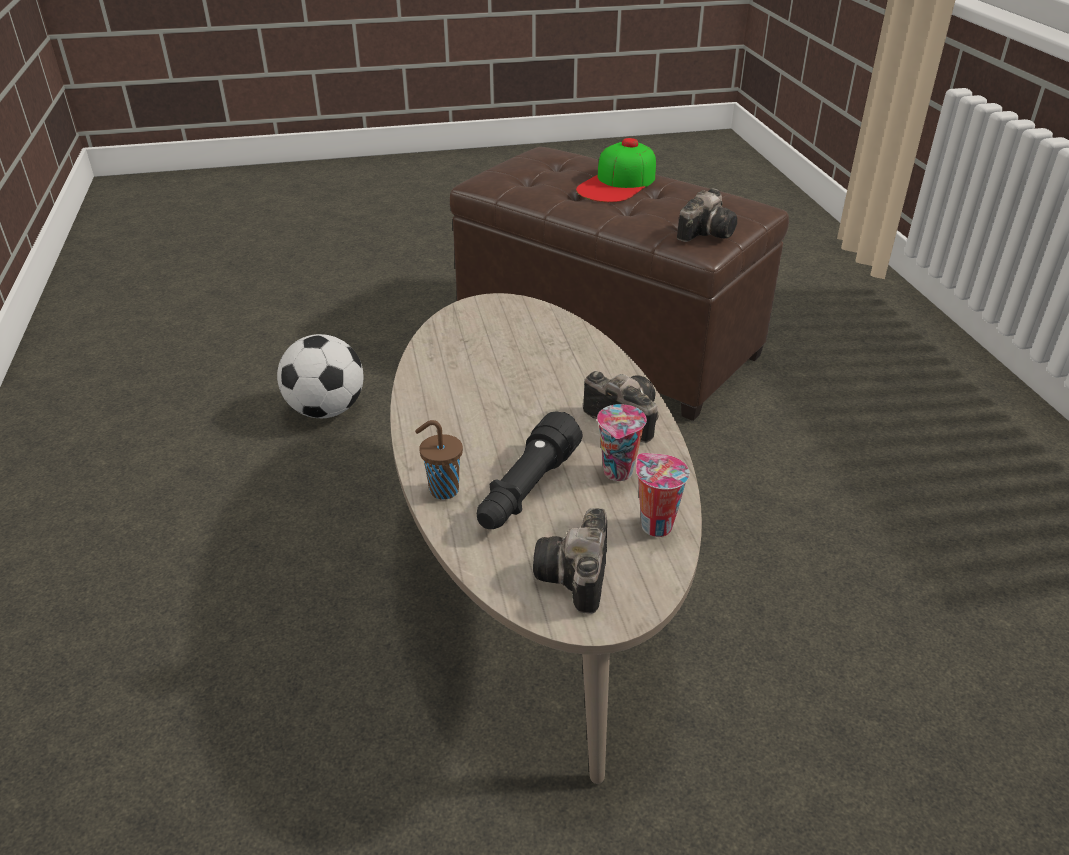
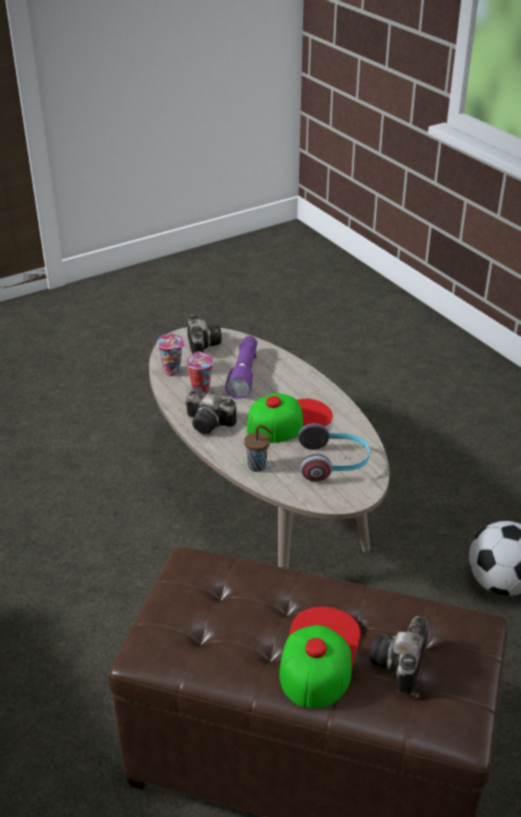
camera: 160 degrees right, 0 degrees up
(442, 490) = (286, 365): brown cup -> brown cup (258, 466)
(487, 336) = (333, 464): none -> headphones
(505, 397) = (289, 421): none -> cap
(526, 490) = (244, 374): black flashlight -> purple flashlight
(707, 232) = (192, 581): camera -> camera (400, 666)

